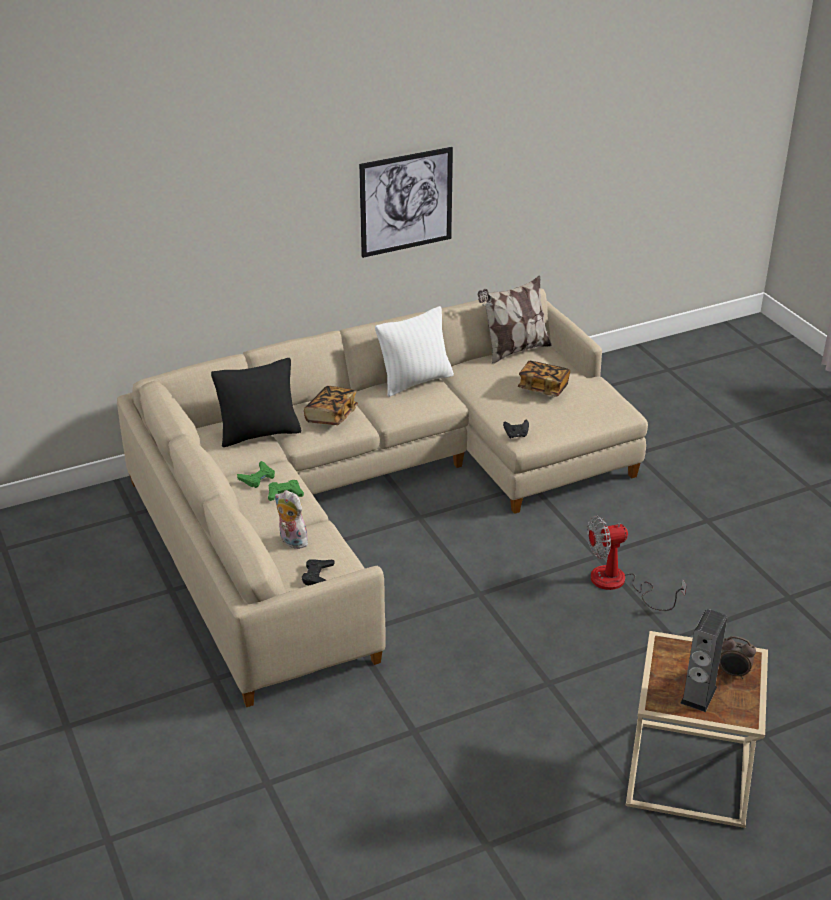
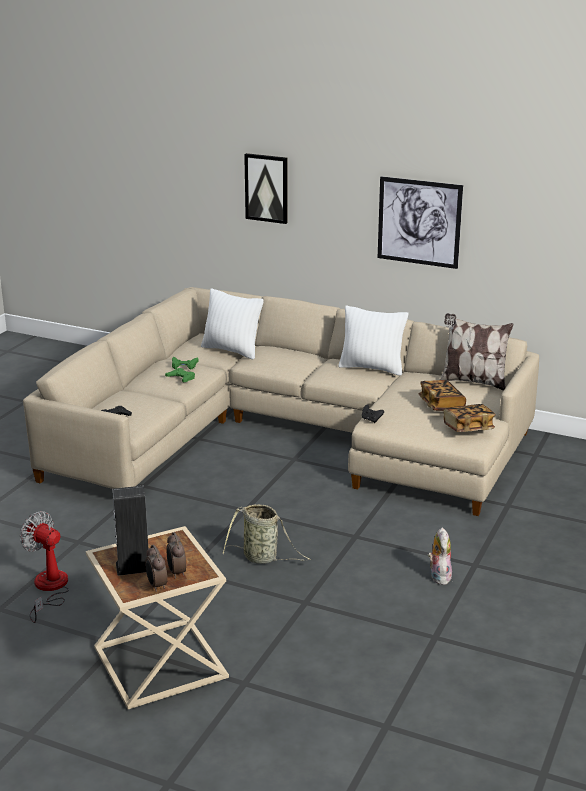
camera: 50 degrees right, 10 degrees down
(214, 221) = (267, 188): none -> picture
(259, 434) = (232, 350): black pillow -> white pillow
(291, 541) = (138, 398): plush toy -> plush toy (438, 576)
(331, 416) = (284, 360): book -> book (468, 428)
(576, 626) = (263, 558): none -> basket
(619, 584) = (336, 557): fan -> fan (49, 589)
(746, 695) = (156, 586): none -> alarm clock

